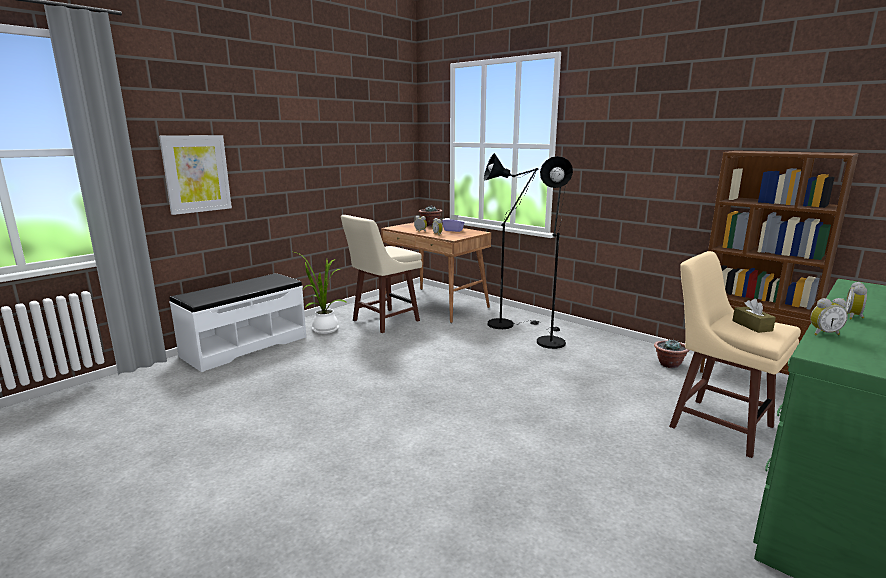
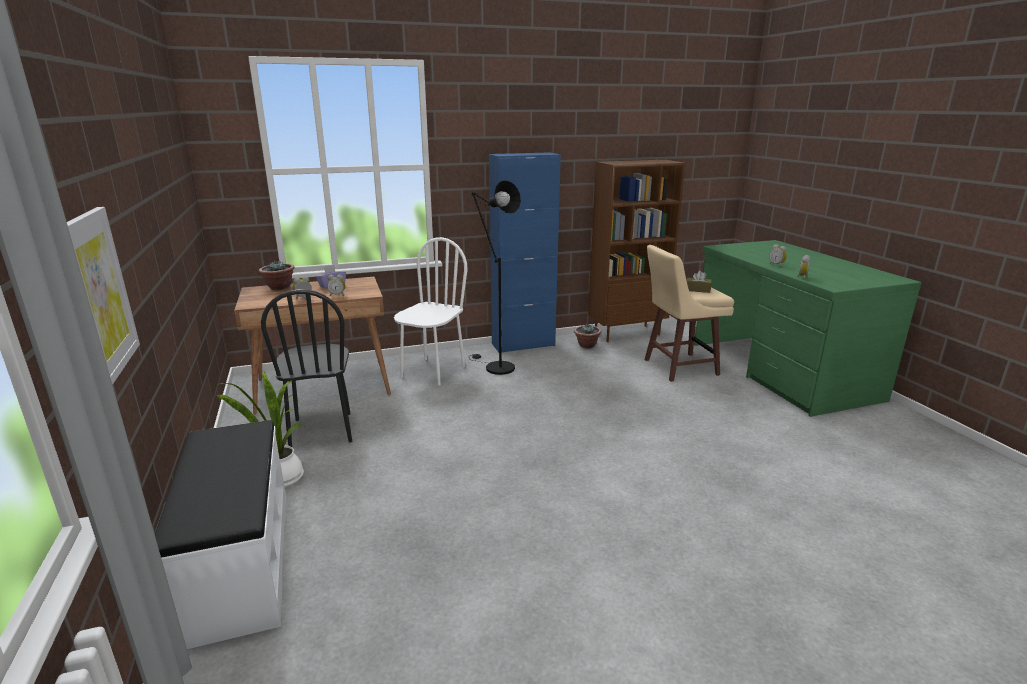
camera: 60 degrees left, 5 degrees up
(384, 321) = (322, 430): beige stool -> black chair
(505, 324) = (432, 371): black floor lamp -> white chair
(612, 339) = (523, 345): none -> blue cabinet

